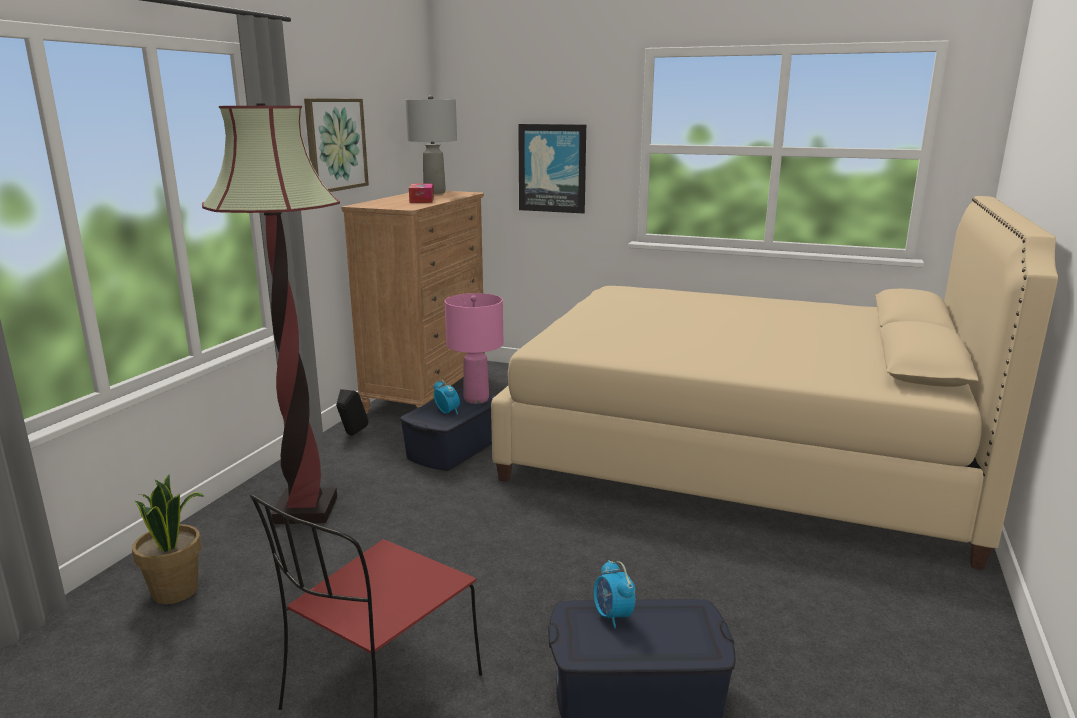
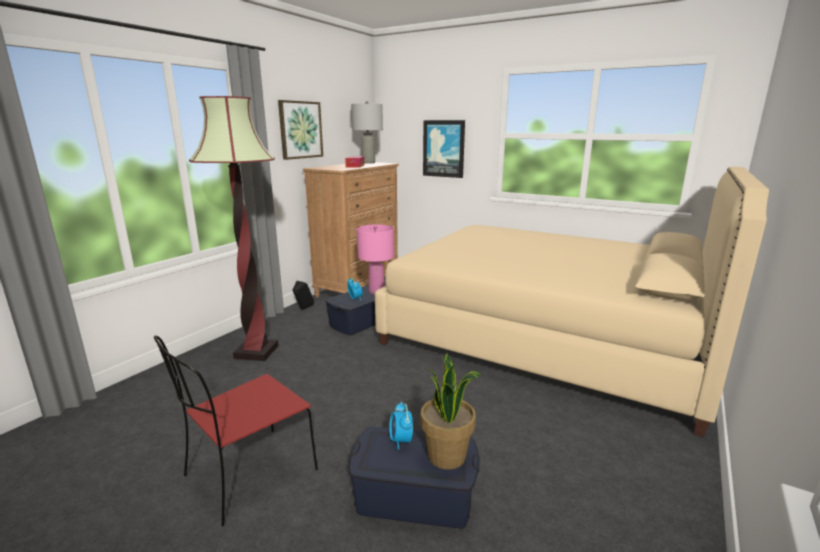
camera: 10 degrees right, 0 degrees up
(176, 591) = (161, 394): potted plant -> potted plant (447, 456)

